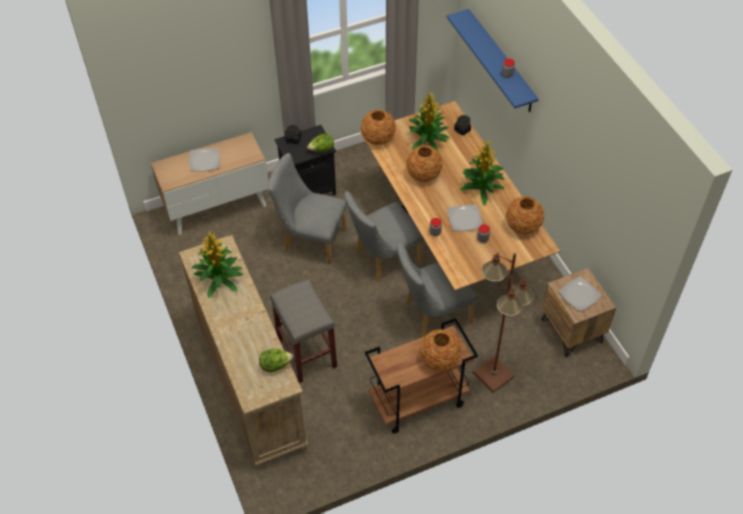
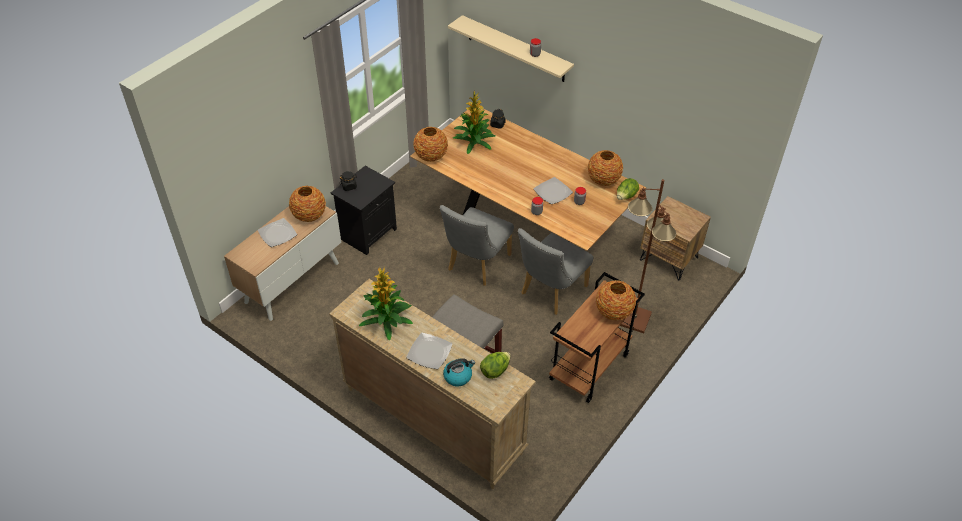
camera: 30 degrees left, 5 degrees down
(241, 356) = (458, 376): none -> kettle
(310, 239) = (400, 275): grey chair -> none
(321, 150) = (381, 185): lettuce -> lettuce (626, 197)
(423, 174) = (492, 170): vase -> vase (309, 215)
(482, 187) = (548, 162): potted plant -> none
(501, 61) = (516, 49): blue shelf -> beige shelf
(580, 295) = (677, 218): plate -> plate (430, 352)

